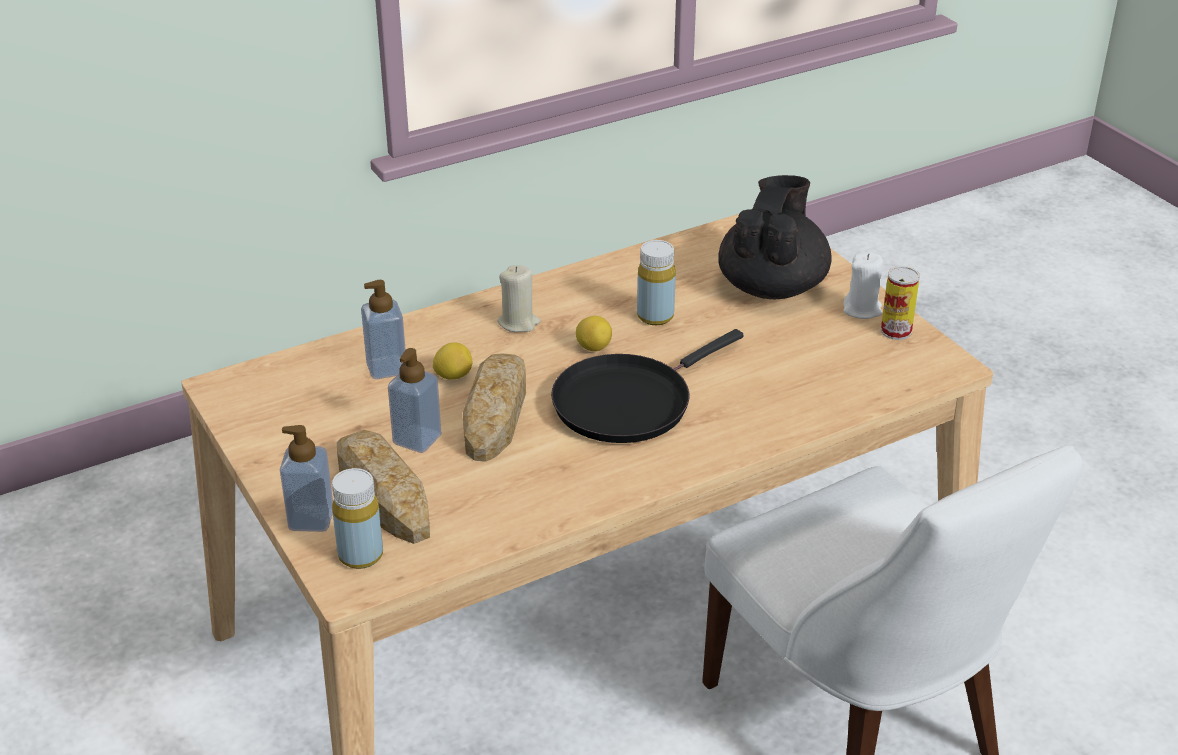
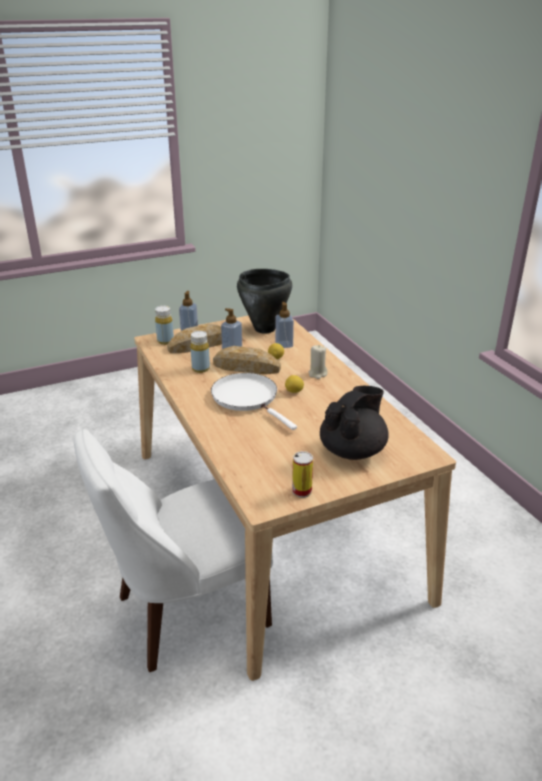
camera: 95 degrees right, 5 degrees down
(300, 399) = (265, 329): none -> black cooking pot
(628, 402) = (247, 398): black frying pan -> white frying pan
(655, 316) = (322, 410): yellow bottle -> yellow bottle (201, 368)
(772, 286) = (353, 450): black teapot -> black teapot turned 75 degrees counterclockwise
(862, 309) = (326, 481): white candle -> none

